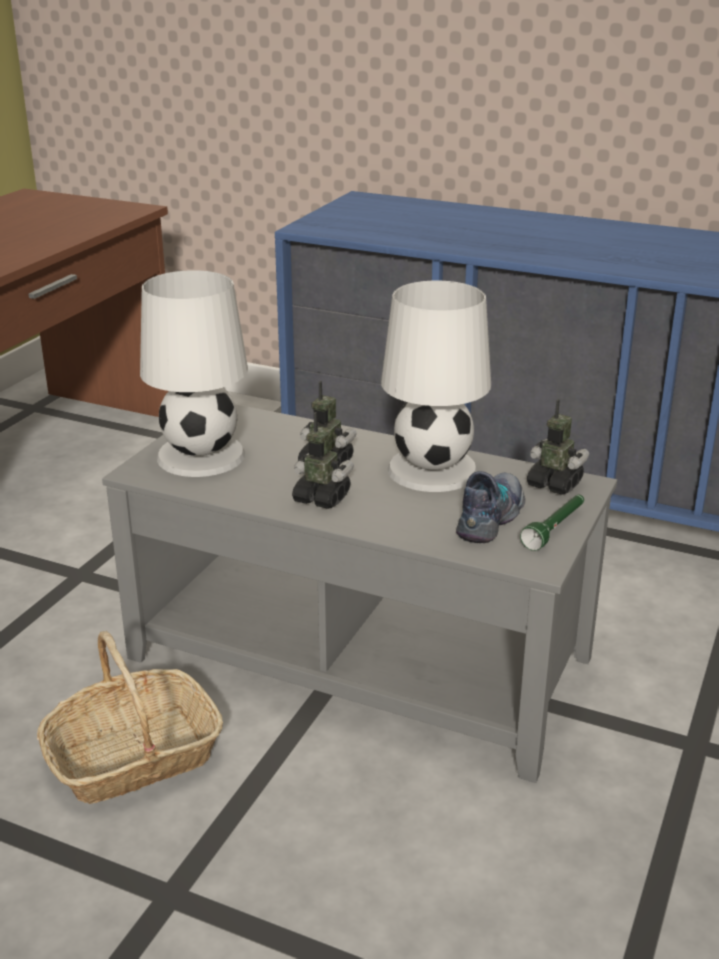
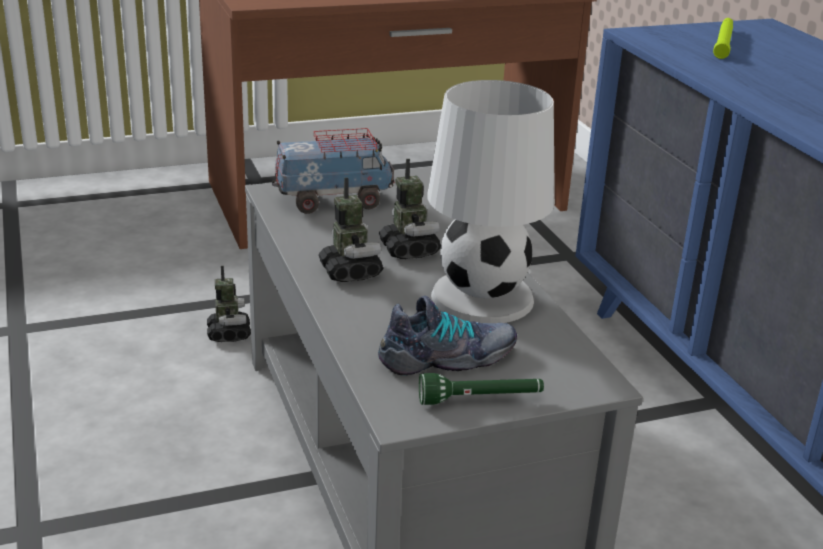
camera: 45 degrees right, 0 degrees up
(134, 757) = (152, 429): basket -> none
(199, 456) = (333, 200): white table lamp -> toy truck
(370, 218) = (723, 43): none -> green flashlight
(554, 484) = (566, 366): toy robot -> toy robot (229, 334)

